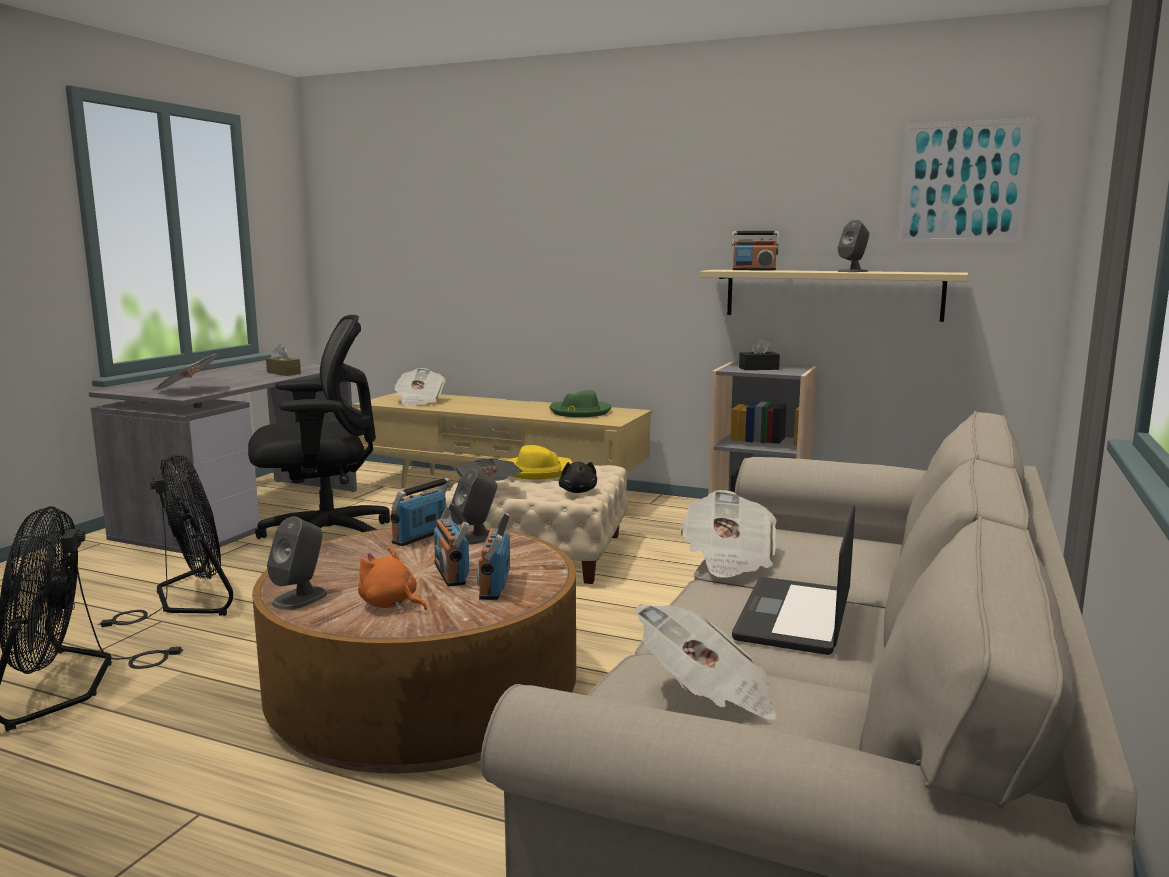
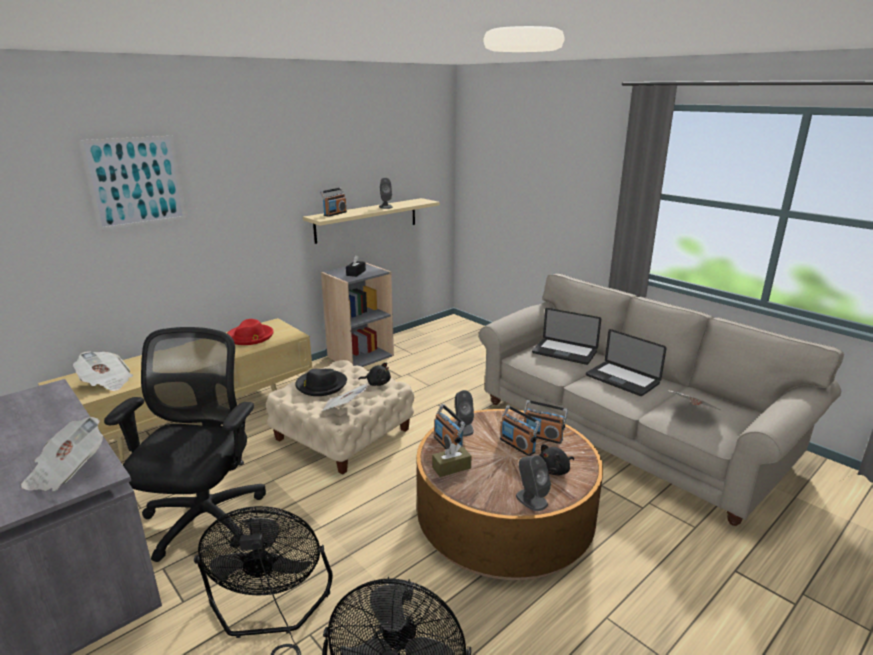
camera: 65 degrees left, 10 degrees up
(283, 373) = (44, 412): brown tissue box -> brown tissue box (451, 467)
(390, 604) = (555, 470): orange plush toy -> black plush toy
(451, 573) = (517, 445): radio -> radio turned 45 degrees clockwise
(537, 471) = (321, 385): yellow hat -> black hat
(580, 412) = (250, 337): green hat -> red hat
(728, 559) = (557, 373): newspaper -> none
(832, 554) = (564, 352): none -> laptop
(963, 183) = (415, 152): picture -> picture (136, 182)

